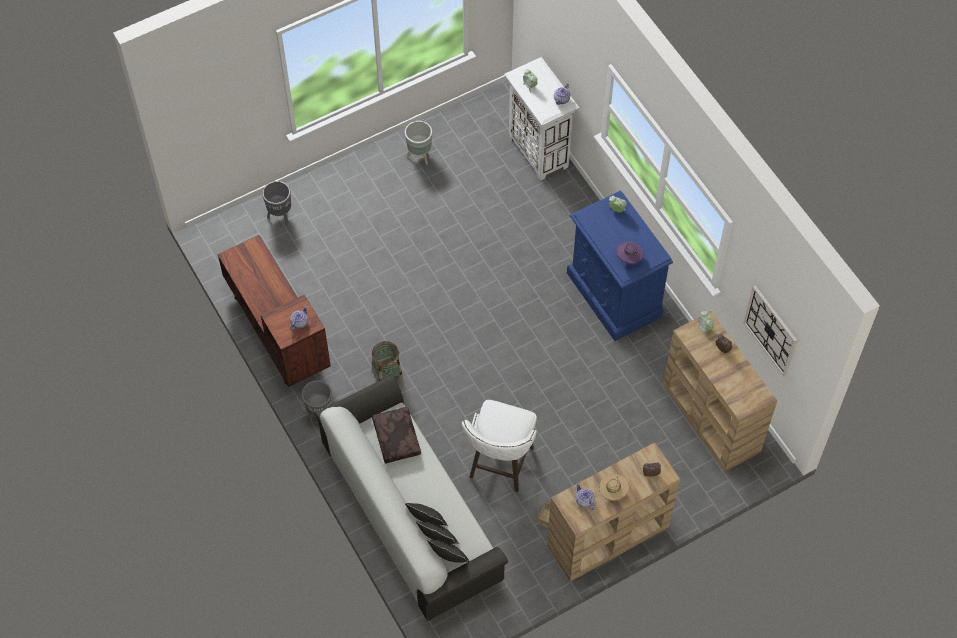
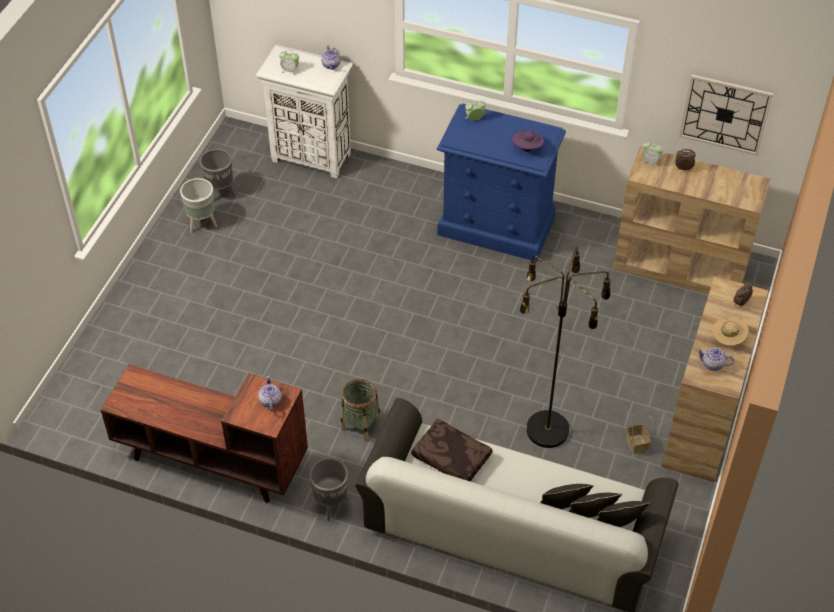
camera: 40 degrees left, 10 degrees down
(281, 216) = (111, 356): grey planter -> grey planter (221, 194)
(500, 465) = (548, 429): white stool -> floor lamp

